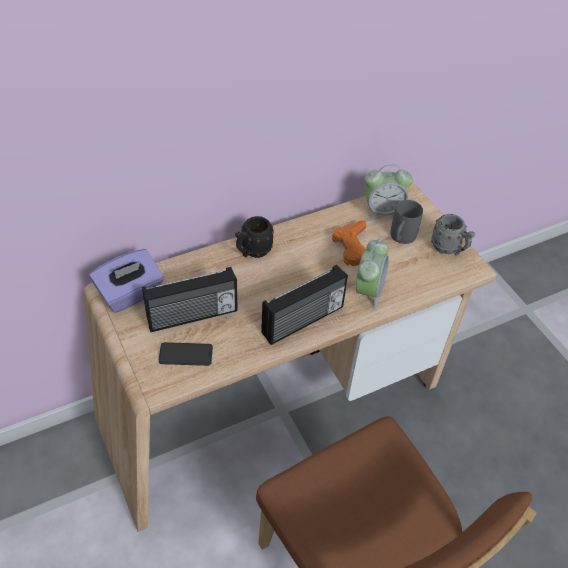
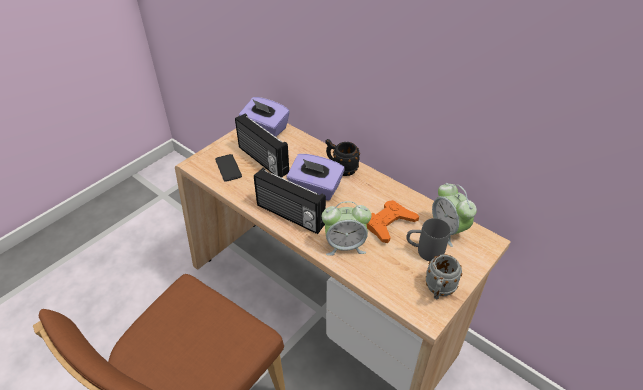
camera: 70 degrees right, 5 degrees down
(272, 285) = (315, 189): none -> purple tissue box

